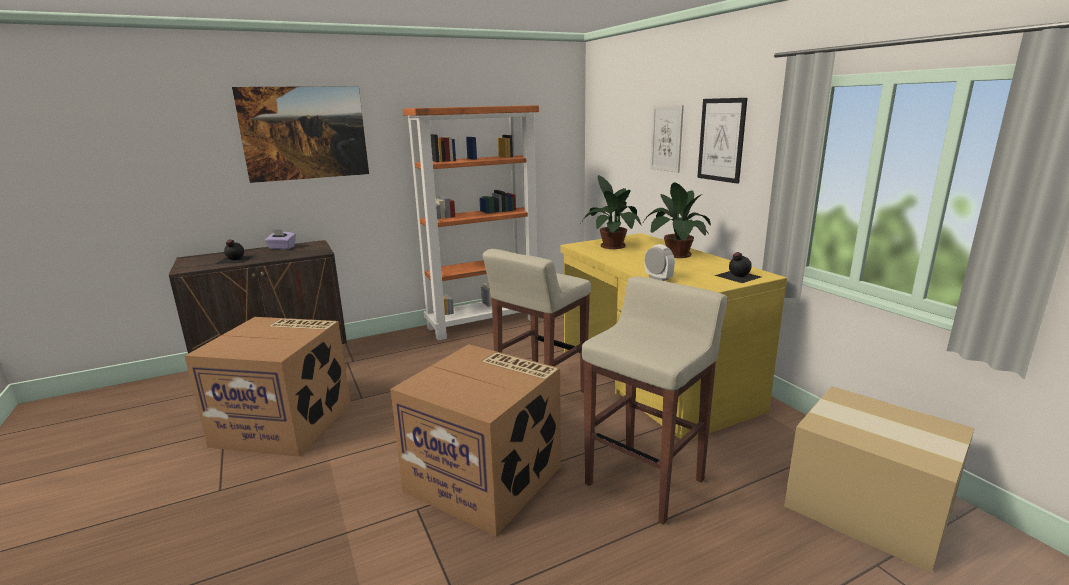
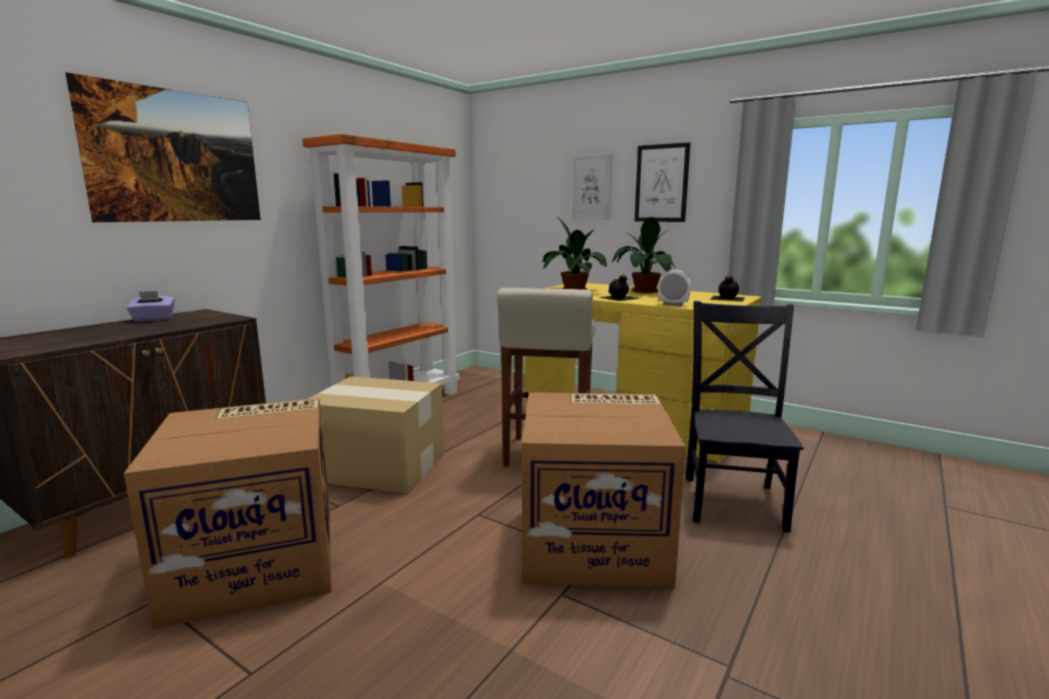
camera: 30 degrees left, 5 degrees down
(234, 259) = (96, 335): black bottle -> black bottle (619, 298)
(646, 481) = (733, 499): beige stool -> black chair
(865, 506) = (889, 471): cardboard box -> cardboard box (378, 466)

